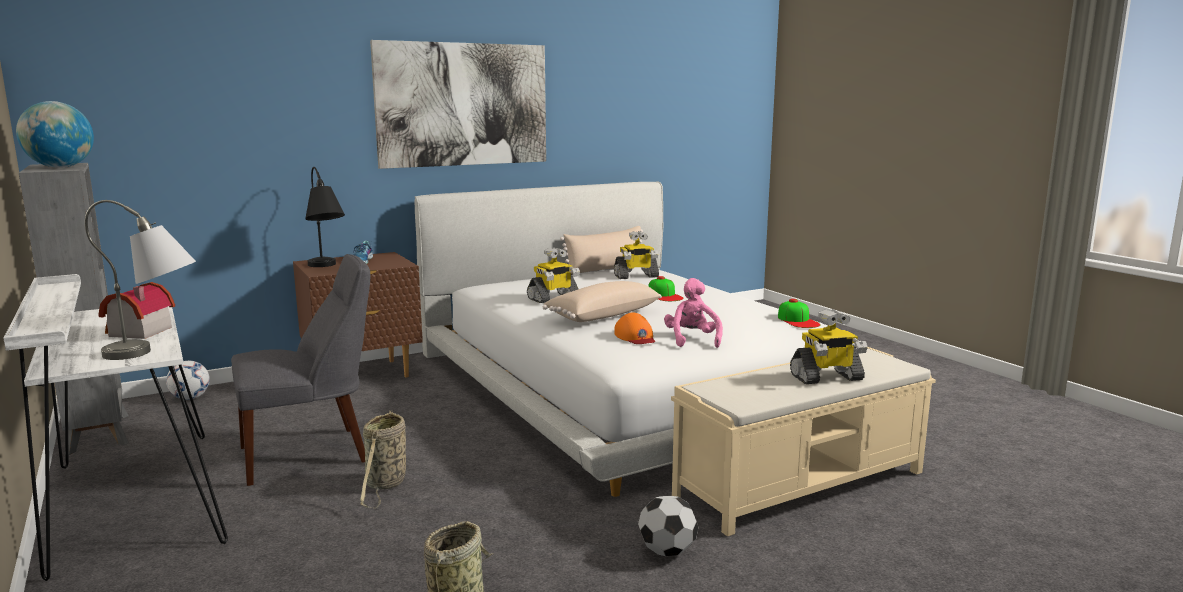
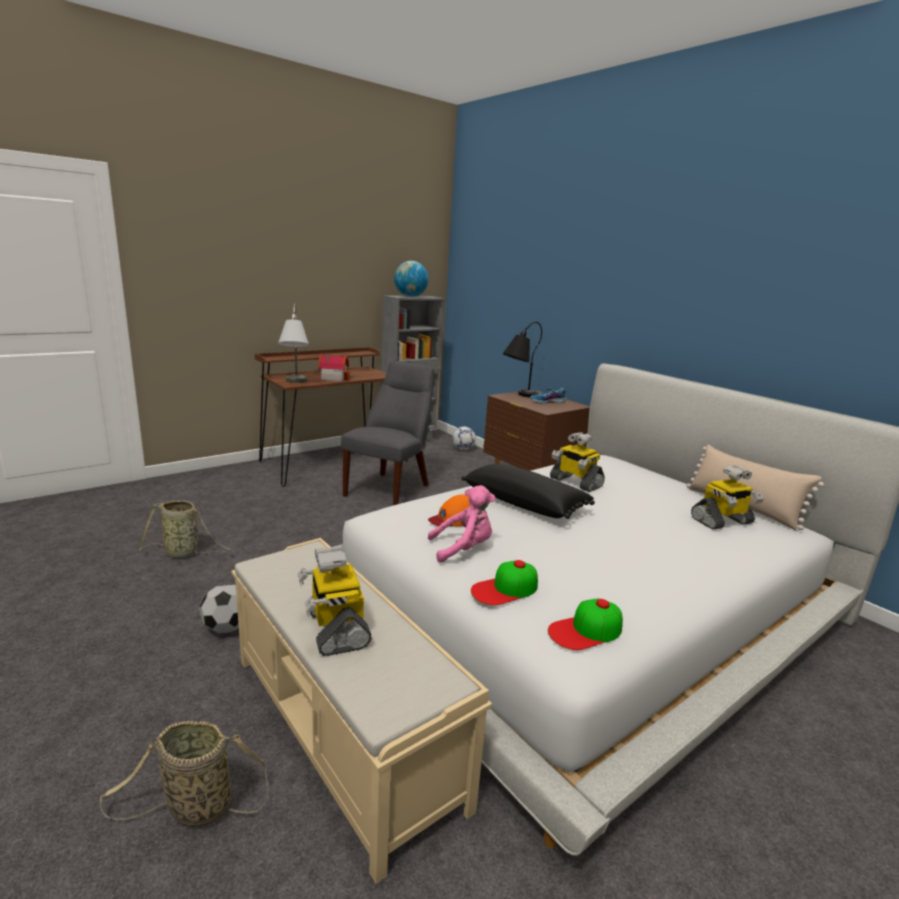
camera: 80 degrees right, 5 degrees up
(131, 501) = (331, 461): white desk -> brown desk
(311, 453) = (390, 489): grey chair -> grey chair turned 120 degrees counterclockwise
(385, 485) = (347, 515): basket -> basket (195, 809)
(463, 104) = (678, 286): picture -> none
(602, 315) = (525, 503): beige pillow -> black pillow
(636, 276) = (722, 521): toy robot -> toy robot turned 90 degrees counterclockwise
(665, 295) = (638, 536): cap -> cap (505, 589)

